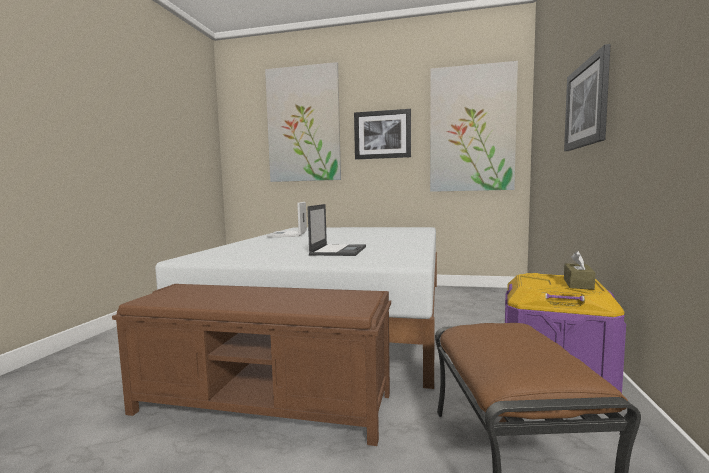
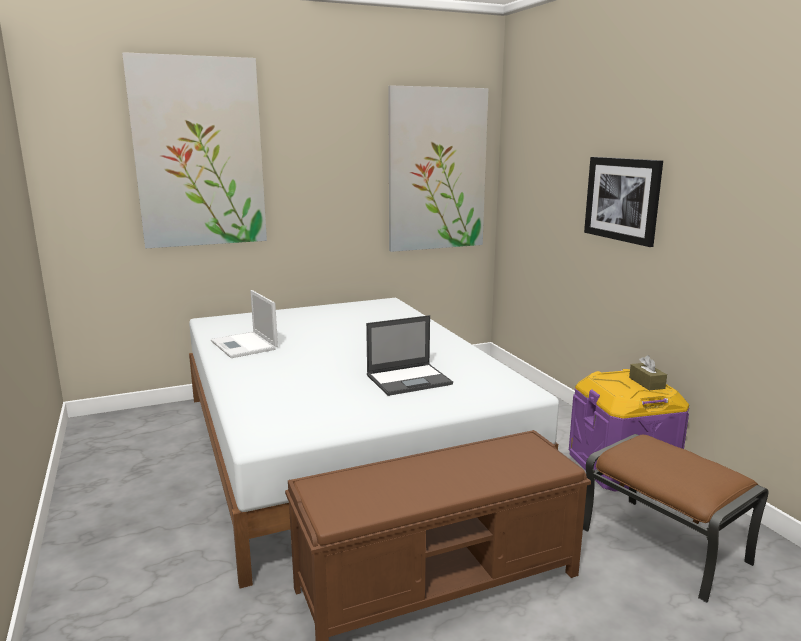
camera: 35 degrees left, 10 degrees up
(338, 250) = (409, 379): laptop -> laptop turned 90 degrees clockwise
(382, 134) = (325, 173): picture -> none

